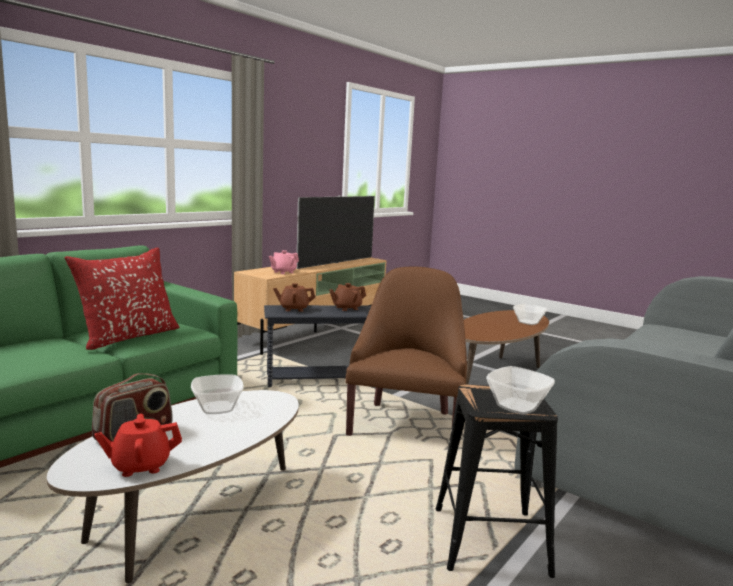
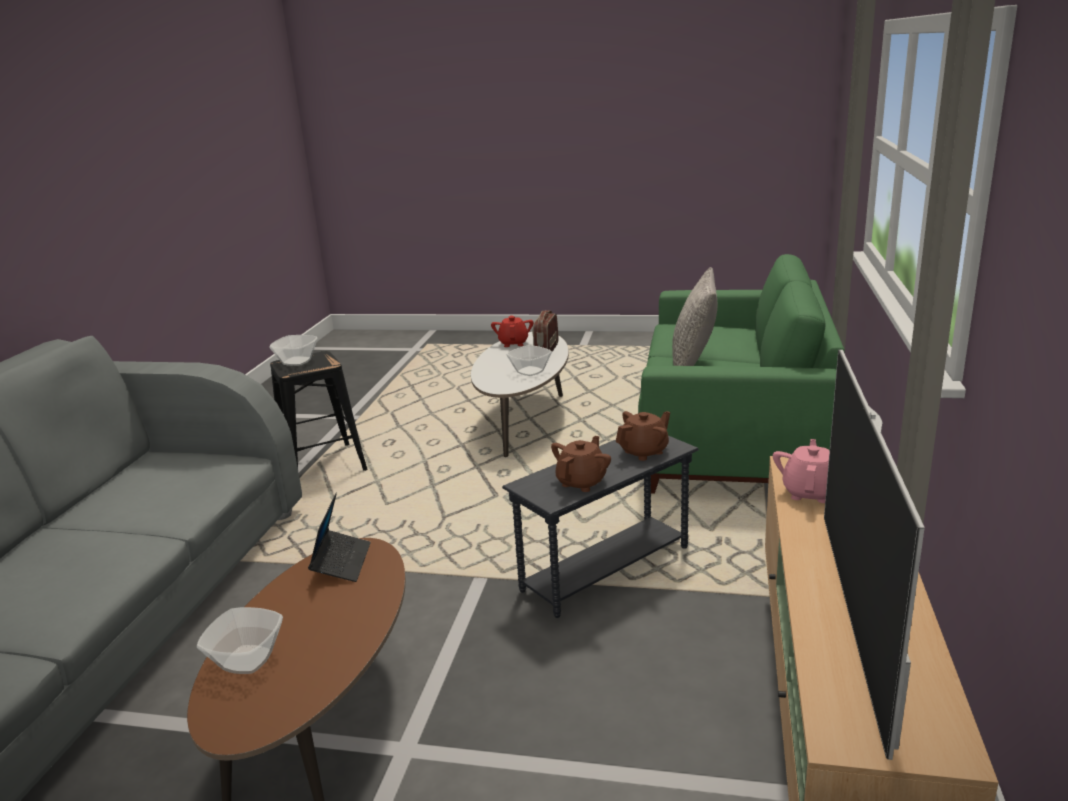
camera: 155 degrees right, 10 degrees up
(128, 336) = (693, 364): red pillow -> grey pillow
(140, 466) = (513, 343): red teapot -> red teapot turned 45 degrees counterclockwise
(406, 424) = (435, 537): brown armchair -> none
(485, 334) = (341, 562): none -> laptop

